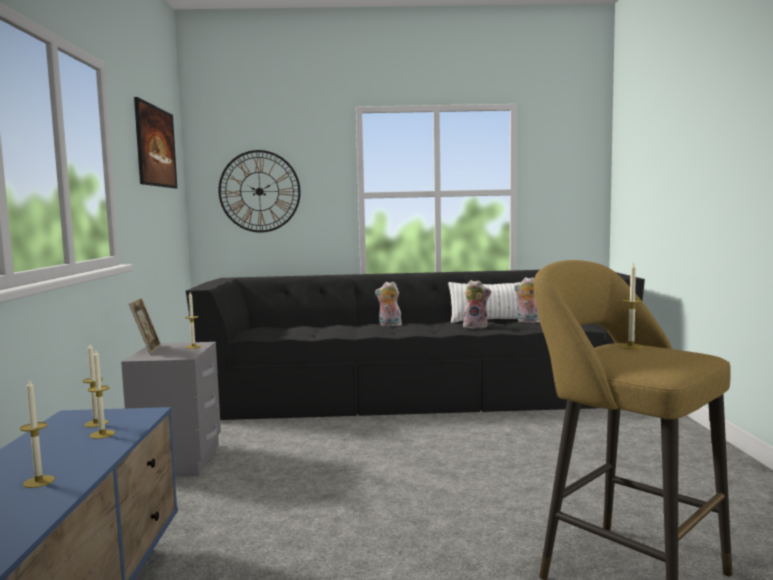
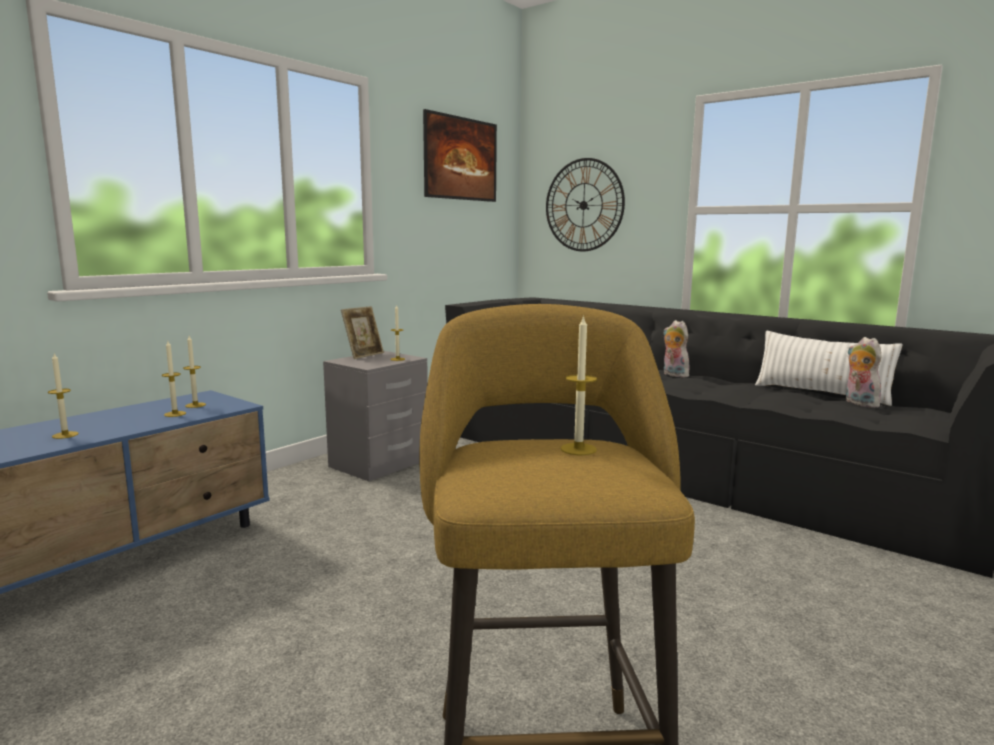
camera: 40 degrees right, 5 degrees up
(476, 327) = (761, 395): plush toy -> none

